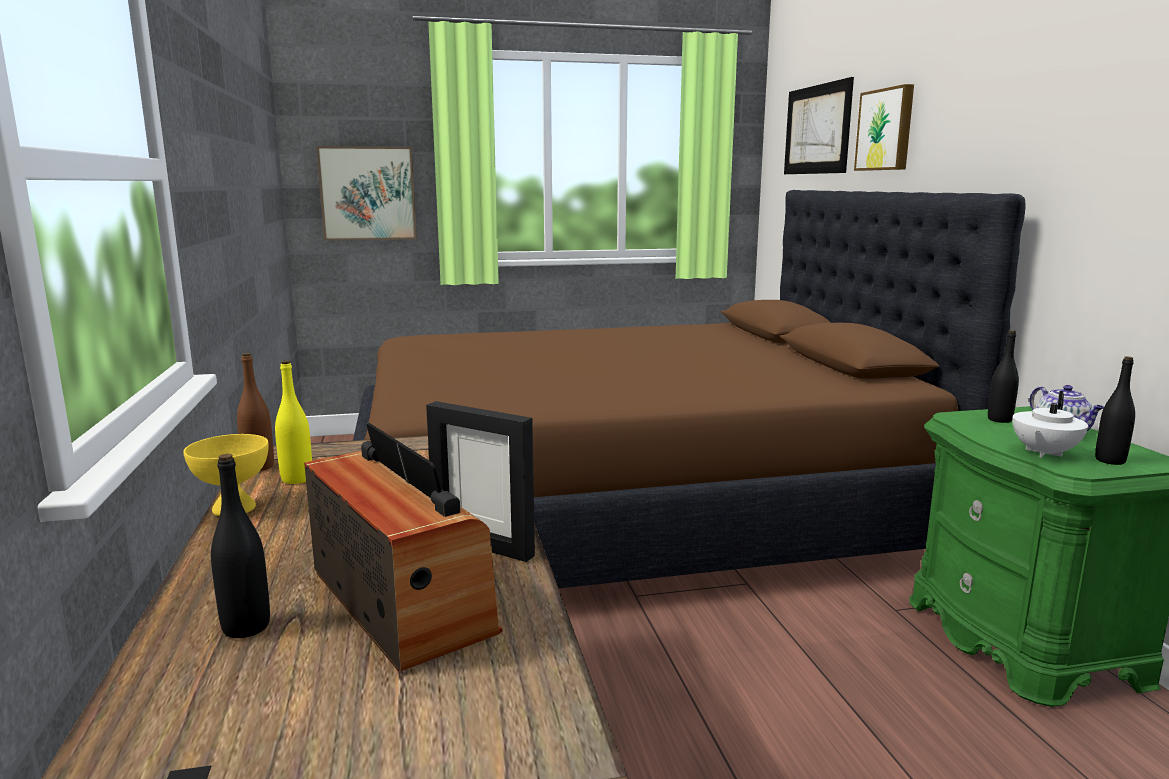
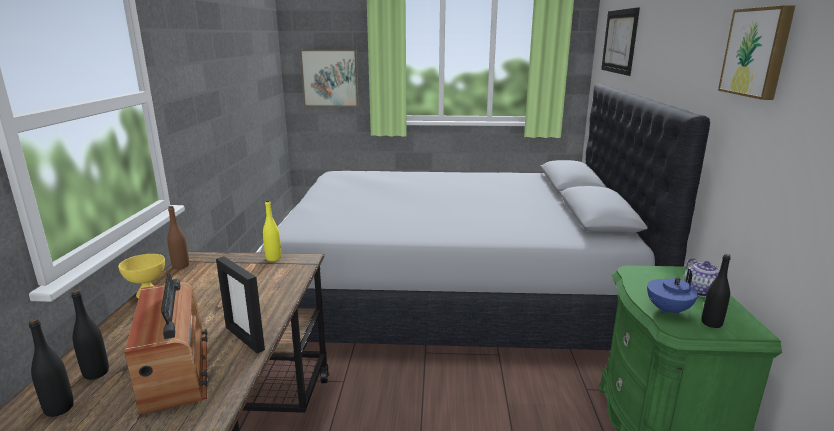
camera: 15 degrees right, 5 degrees up
(297, 479) = (192, 277): yellow bottle -> yellow bottle (273, 258)
(631, 513) = (453, 294): brown bed -> grey bed
(886, 130) = (652, 49): picture -> picture (757, 52)
(999, 420) = (663, 277): black bottle -> black bottle (59, 408)
(1043, 453) = (667, 310): white teapot -> blue teapot

